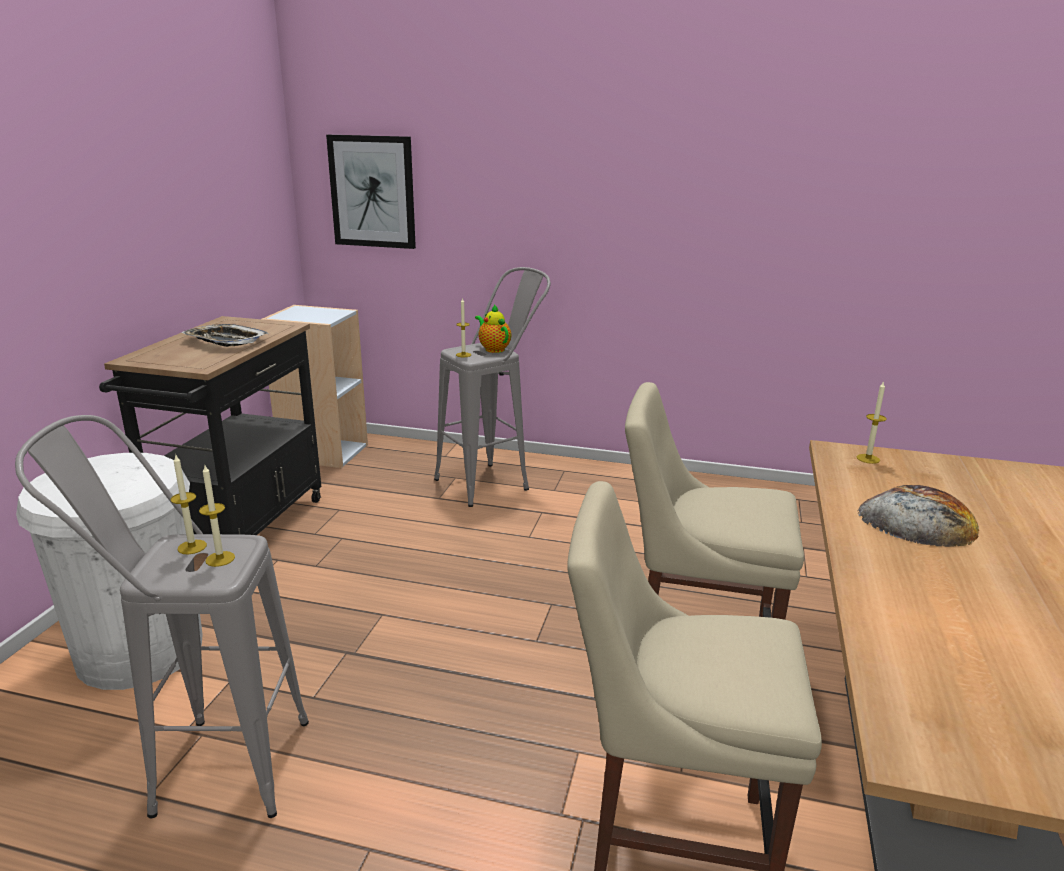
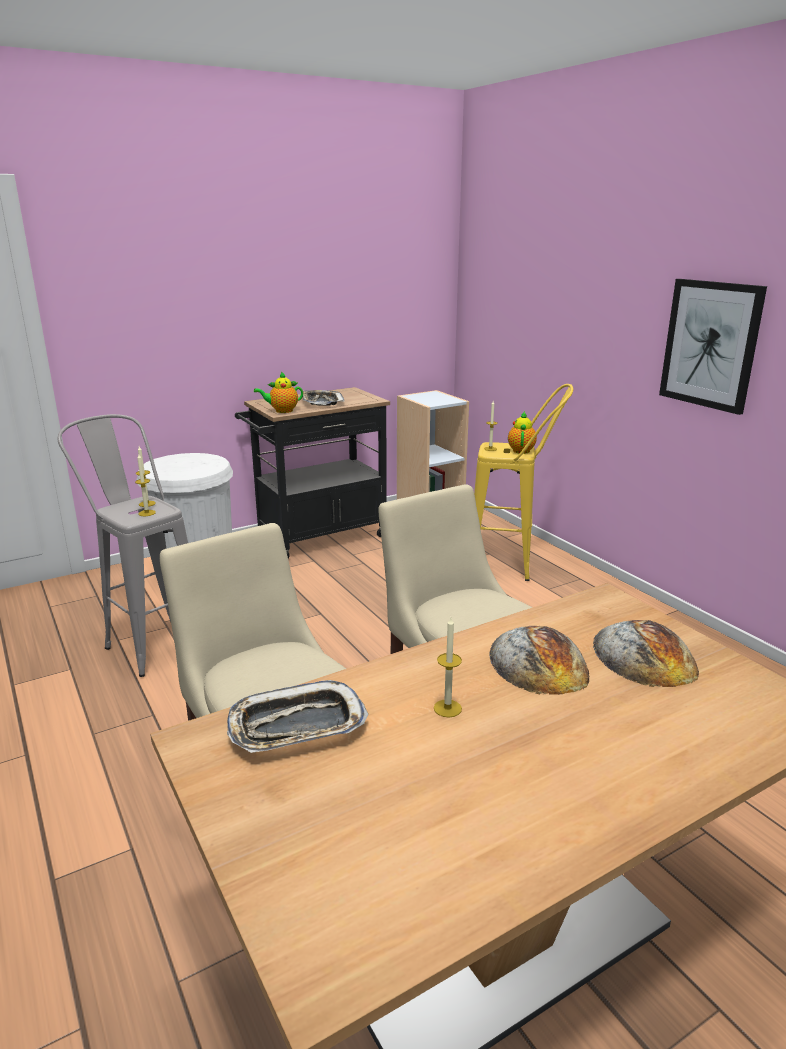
camera: 45 degrees right, 0 degrees up
(199, 363) = (282, 411): none -> teapot
(372, 192) = (498, 307): picture -> picture (710, 344)
(493, 481) = (512, 566): grey stool -> yellow stool
(868, 458) = (620, 613): candle -> candle (447, 708)
(932, 677) = (296, 726): none -> tray
(946, 483) = (643, 656): none -> bread

